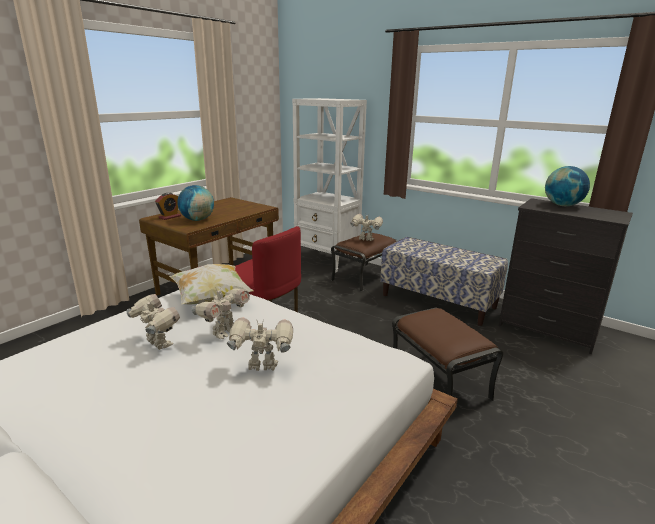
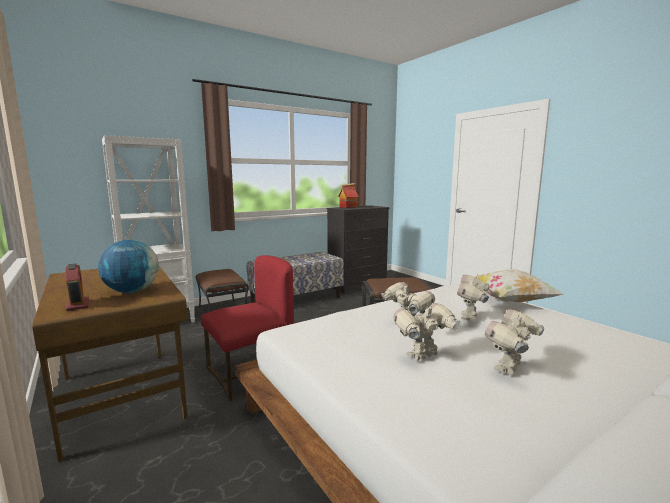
camera: 70 degrees left, 10 degrees down
(211, 299) = (330, 329): pillow -> pillow (511, 301)
(366, 240) = (223, 274): toy robot -> toy robot (510, 368)
(562, 205) = (348, 207): globe -> toy house

